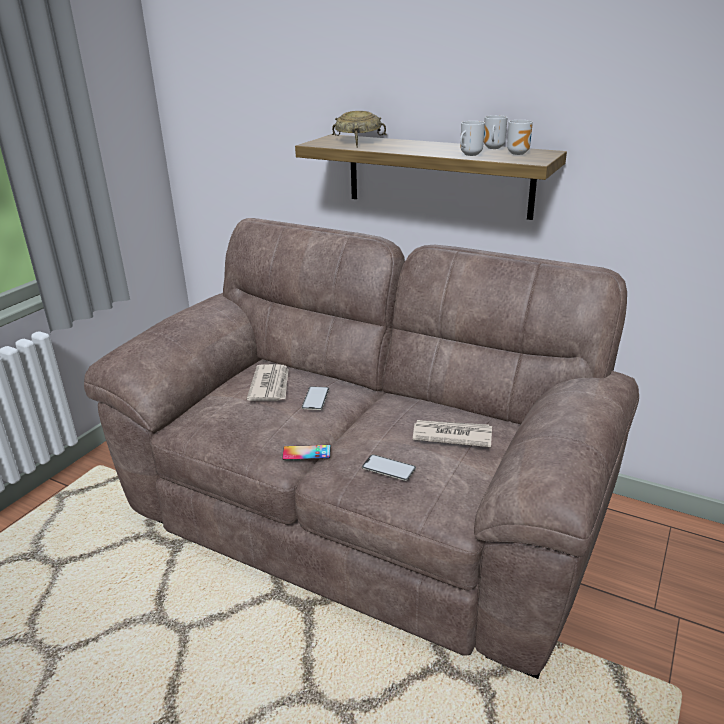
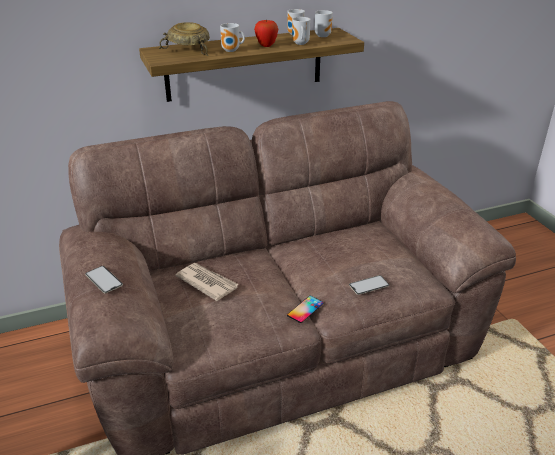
camera: 50 degrees left, 5 degrees up
(315, 398) = (252, 273): phone -> phone (103, 279)
(388, 148) = (231, 51): none -> mug
(432, 150) = (266, 45): none -> apple
(451, 435) = (366, 247): newspaper -> none

